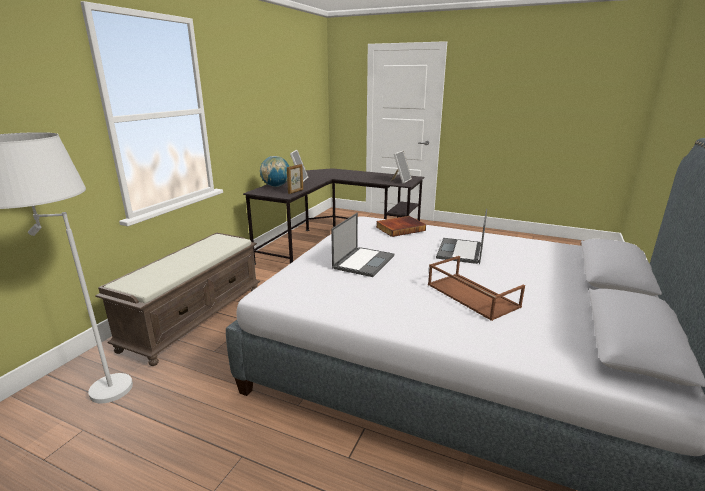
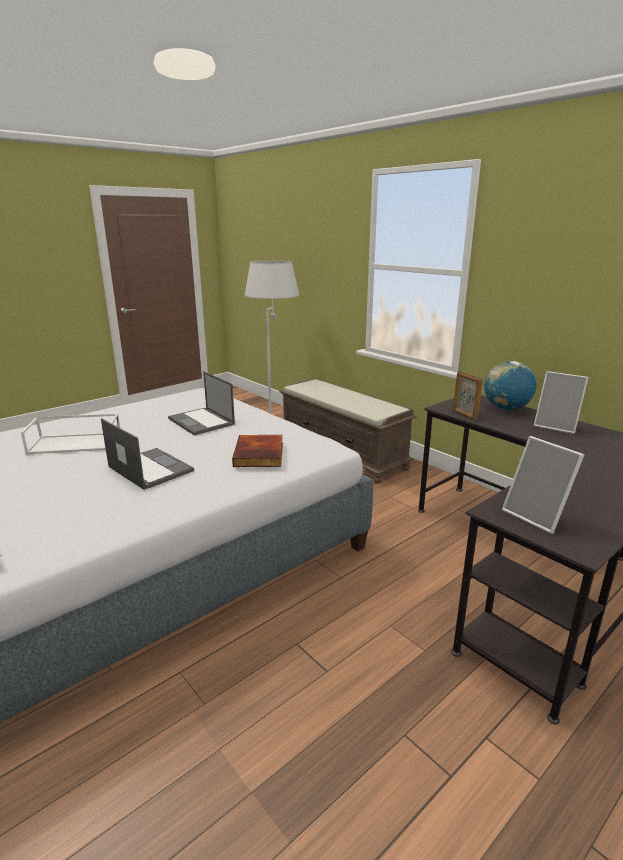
camera: 115 degrees right, 0 degrees up
(470, 295) = (76, 443): brown tray -> white tray

